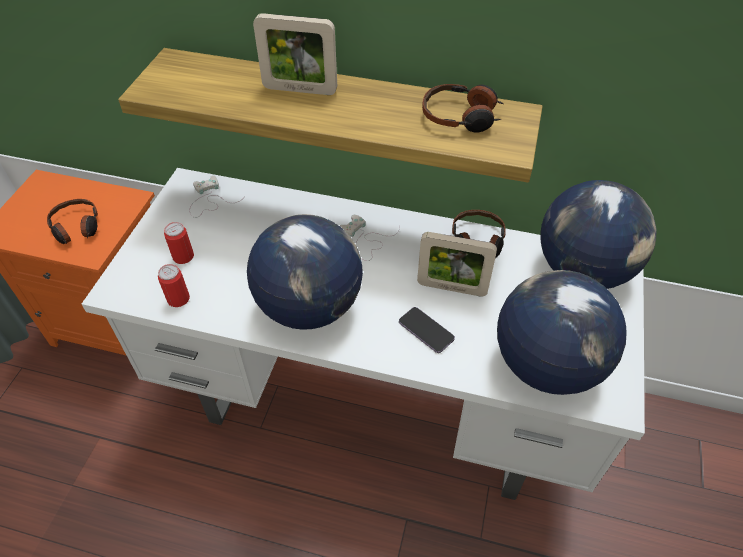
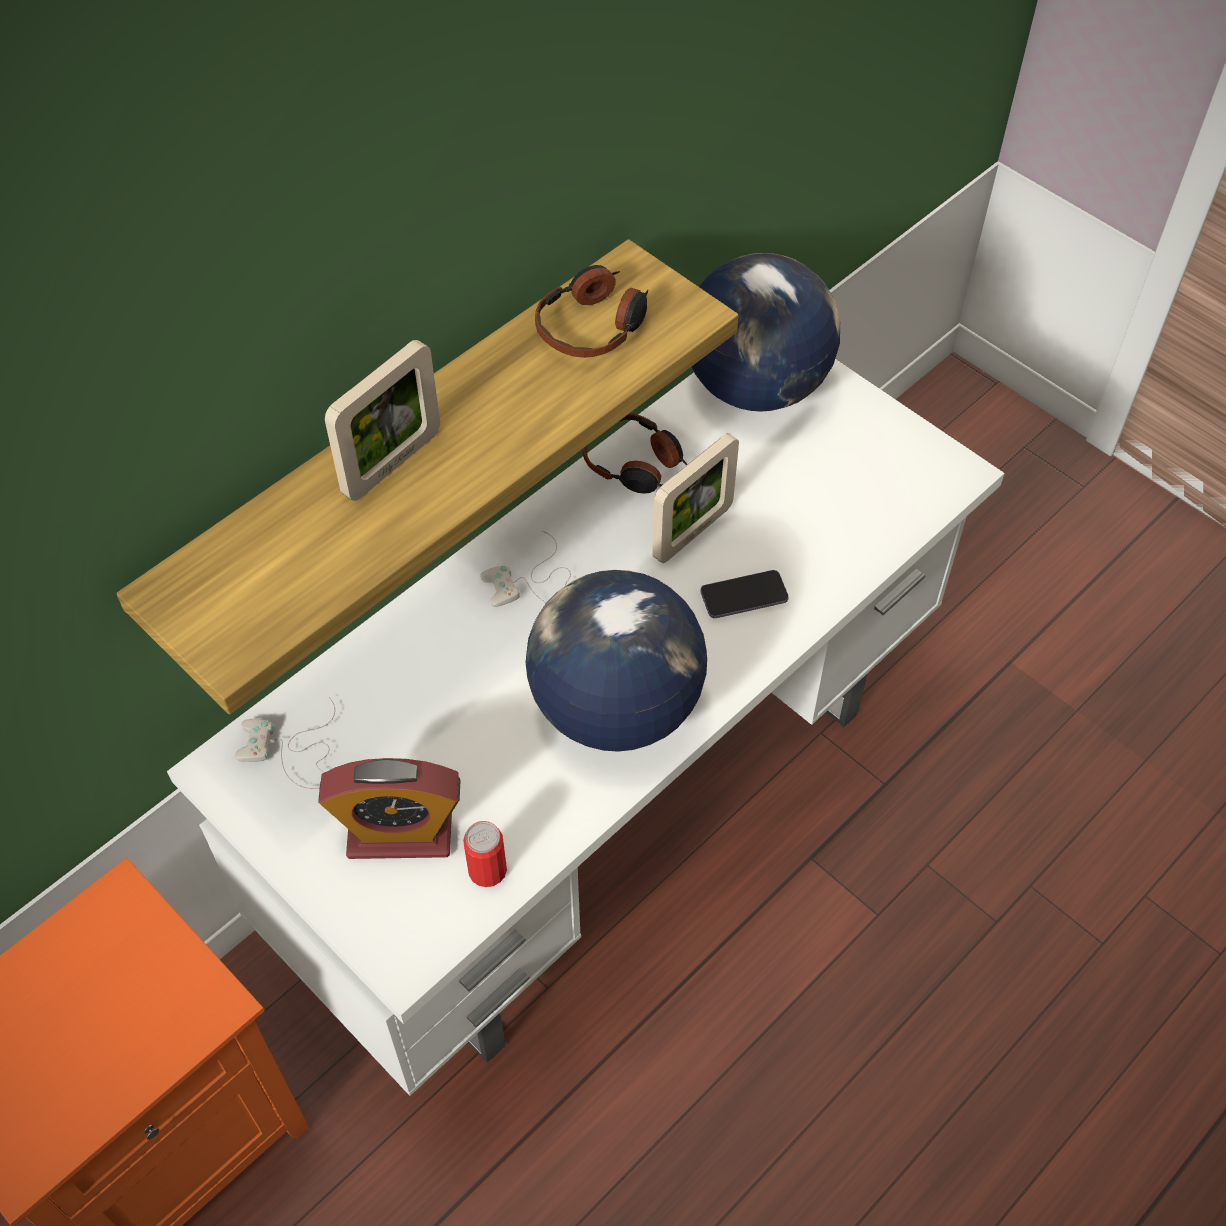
camera: 60 degrees left, 5 degrees up
(76, 227) = (124, 1014): headphones -> none
(183, 256) = (400, 833): can -> alarm clock
(547, 364) = (868, 503): globe -> none

